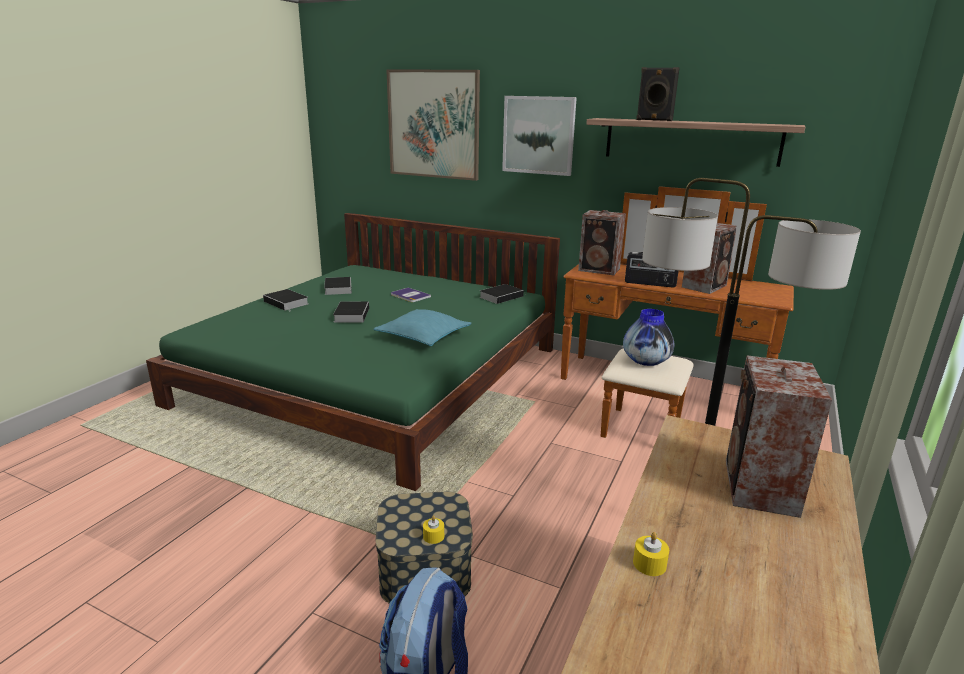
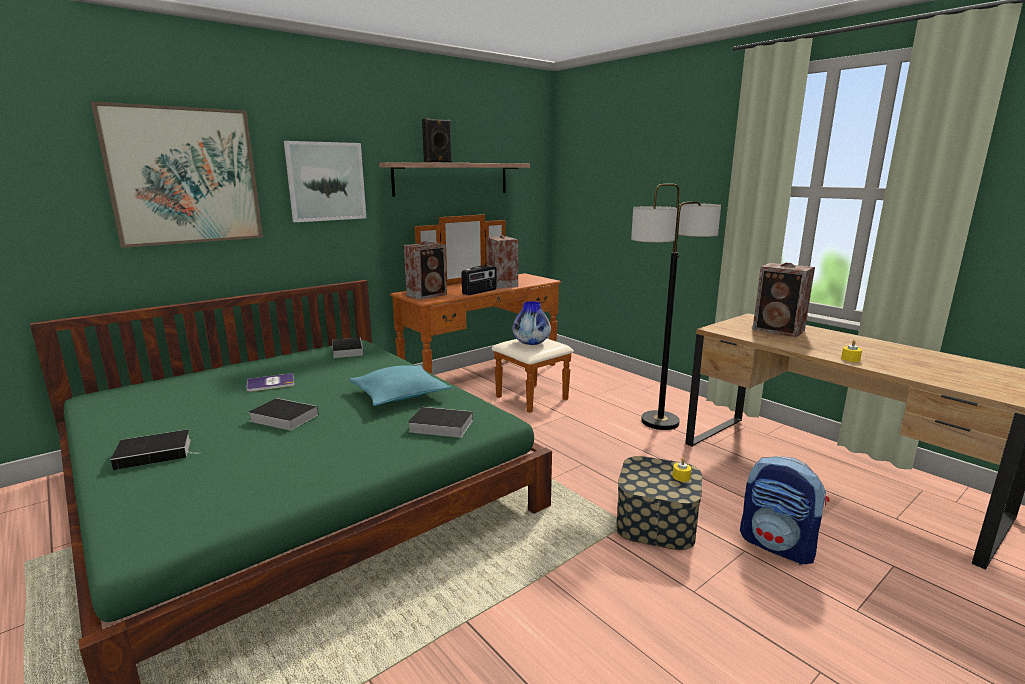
camera: 65 degrees left, 5 degrees down
(338, 288) = (161, 415): book -> book (439, 426)

